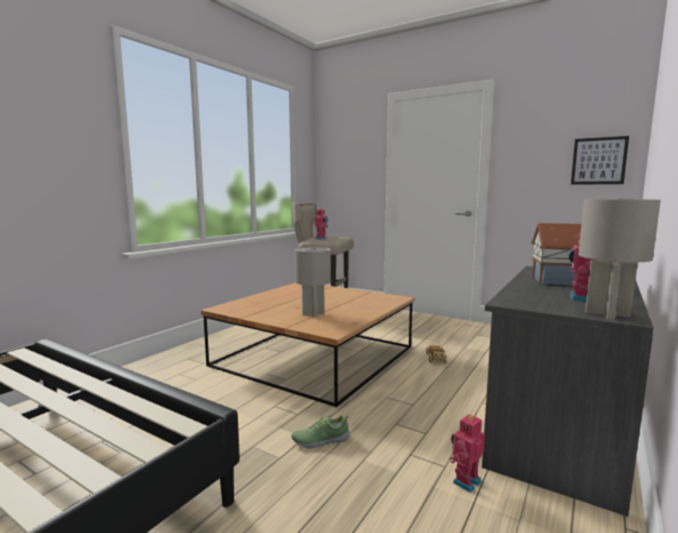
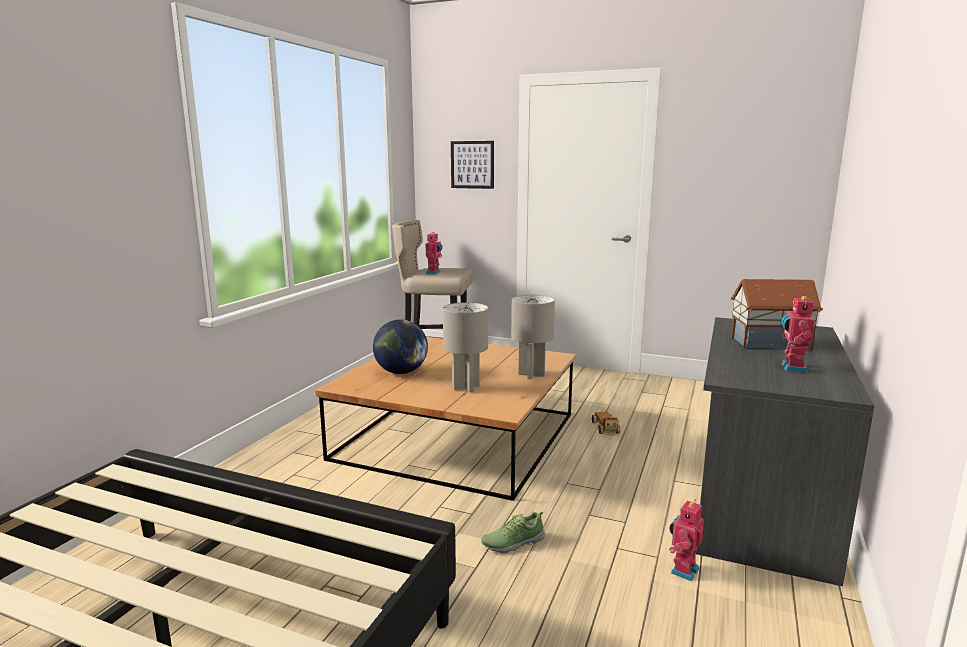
camera: 10 degrees left, 5 degrees up
(271, 302) = (401, 372): none -> globe
(598, 161) = (785, 179): picture -> picture (472, 164)
(606, 314) = (827, 390): grey table lamp -> grey table lamp (531, 375)

